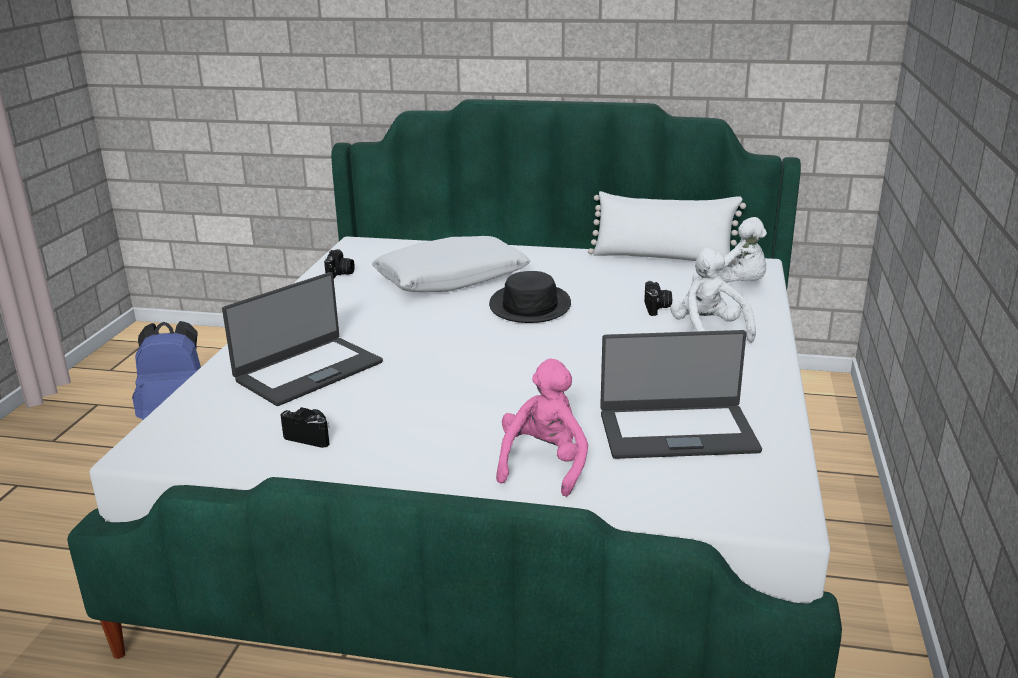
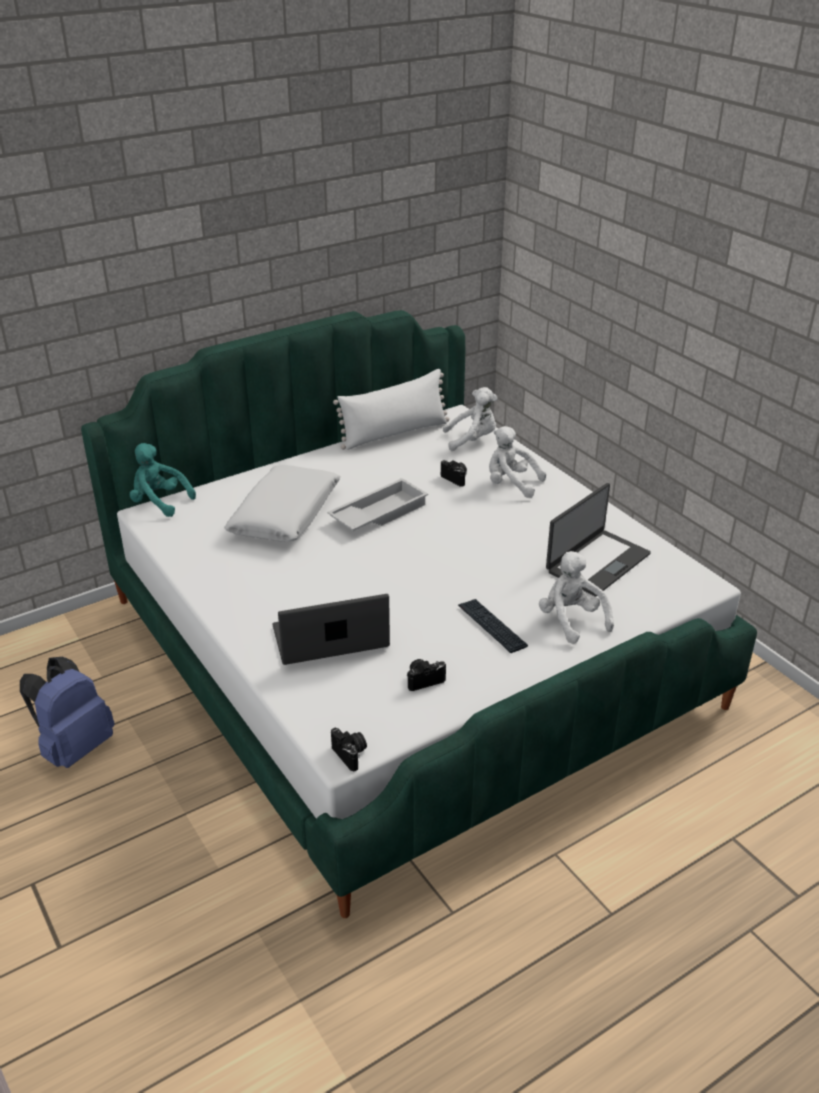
camera: 45 degrees left, 10 degrees up
(308, 371) = (330, 638): laptop -> laptop turned 105 degrees counterclockwise
(340, 274) = (191, 549): camera -> camera (351, 754)
(380, 240) = (159, 502): none -> turquoise plush toy
(454, 429) = (492, 626): none -> keyboard
(530, 305) = (378, 513): black hat -> white tray
(544, 465) = (571, 620): pink plush toy -> white plush toy

